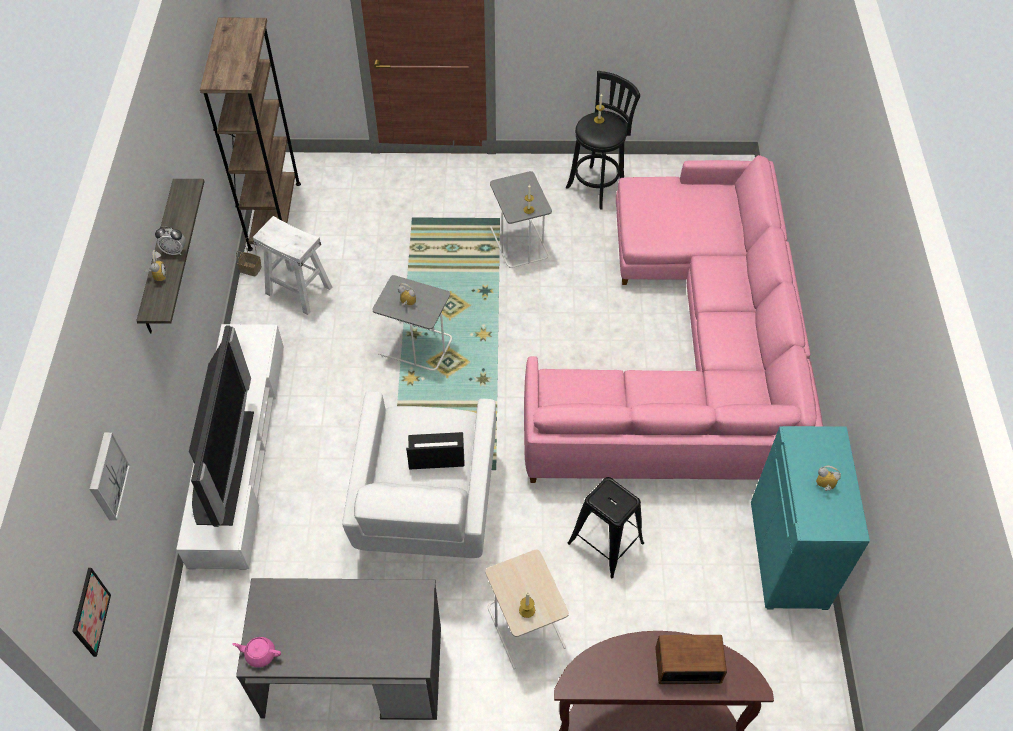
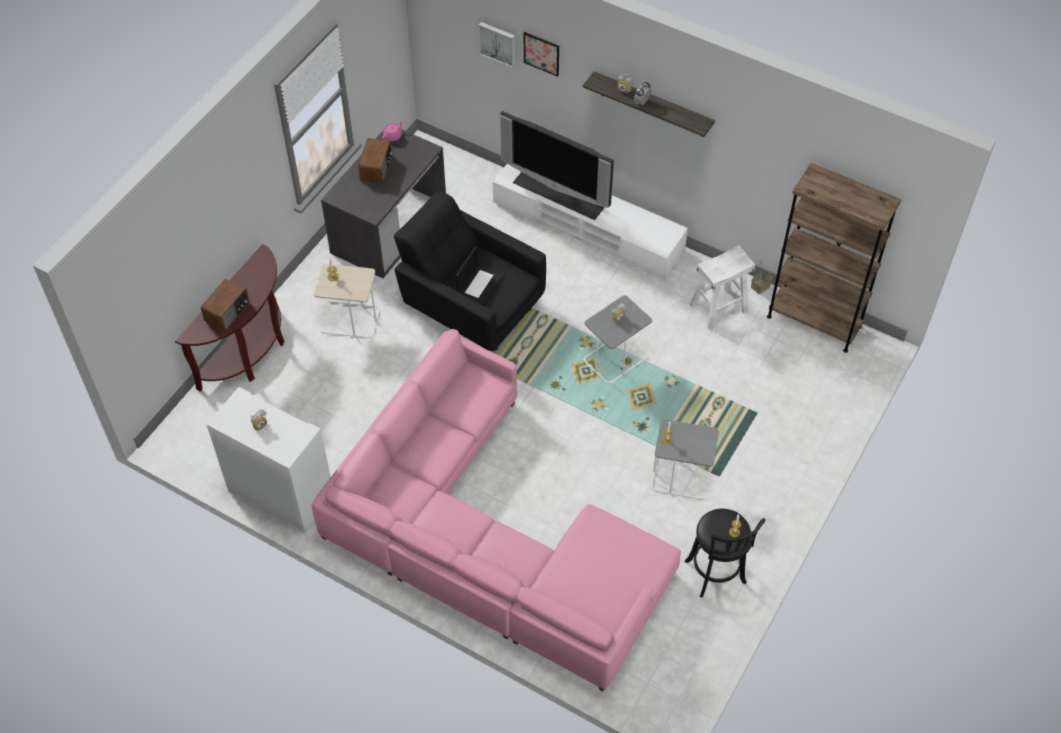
camera: 120 degrees right, 0 degrees up
(90, 612) = (434, 36): picture -> picture (541, 53)
(332, 639) = (376, 167): none -> radio
(426, 509) = (470, 306): white armchair -> black armchair
(605, 543) = (371, 391): black stool -> none
(789, 555) = (280, 493): turquoise cabinet -> white cabinet

